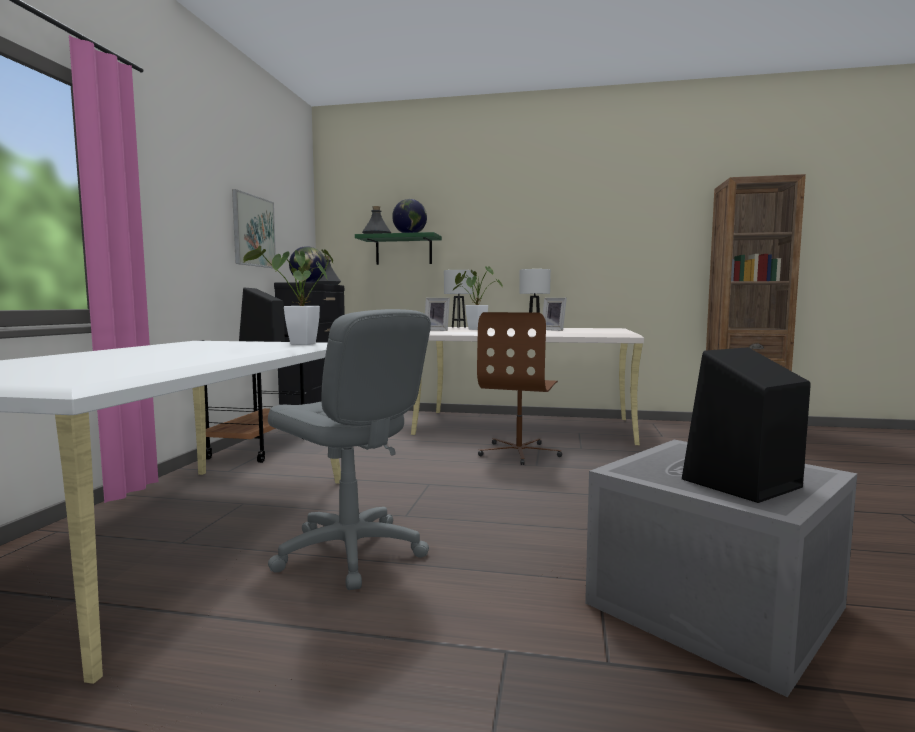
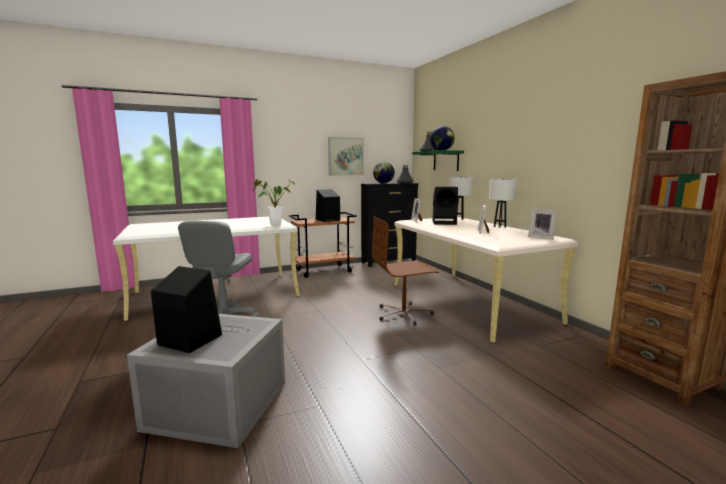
camera: 55 degrees right, 5 degrees up
(473, 329) = (445, 222): potted plant -> black speaker
(608, 329) = (541, 237): none -> picture frame

